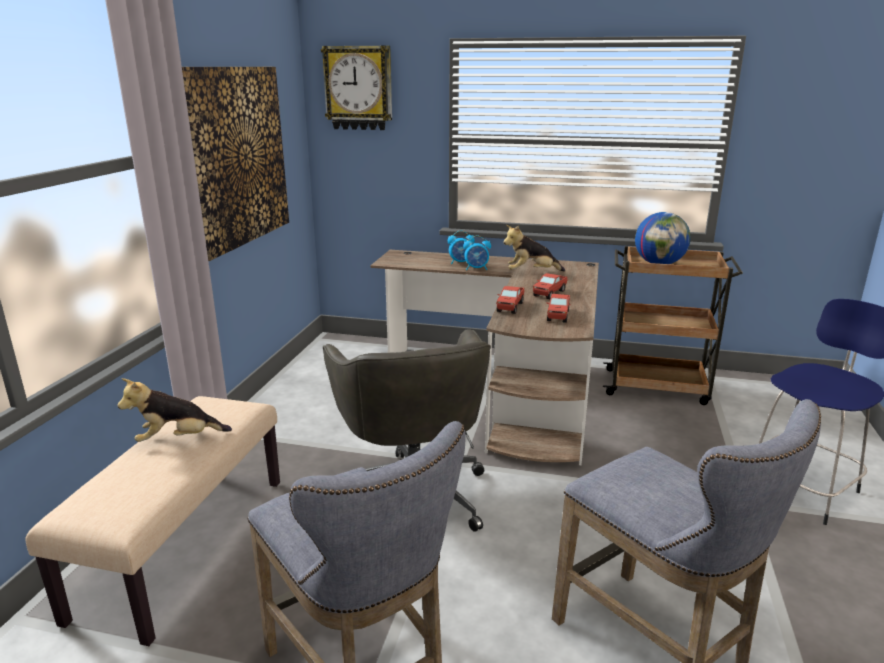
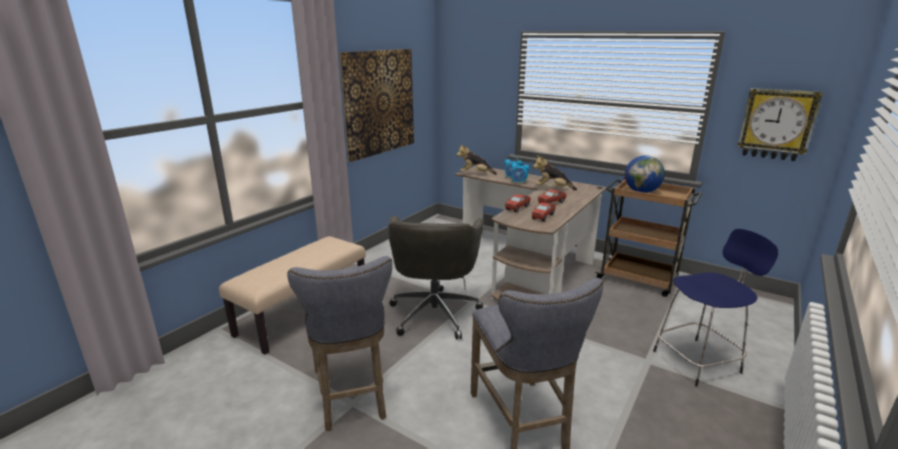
camera: 20 degrees right, 0 degrees up
(177, 439) = (304, 255): plush toy -> plush toy (475, 174)
(358, 88) = (466, 62): wall clock -> wall clock (776, 124)

